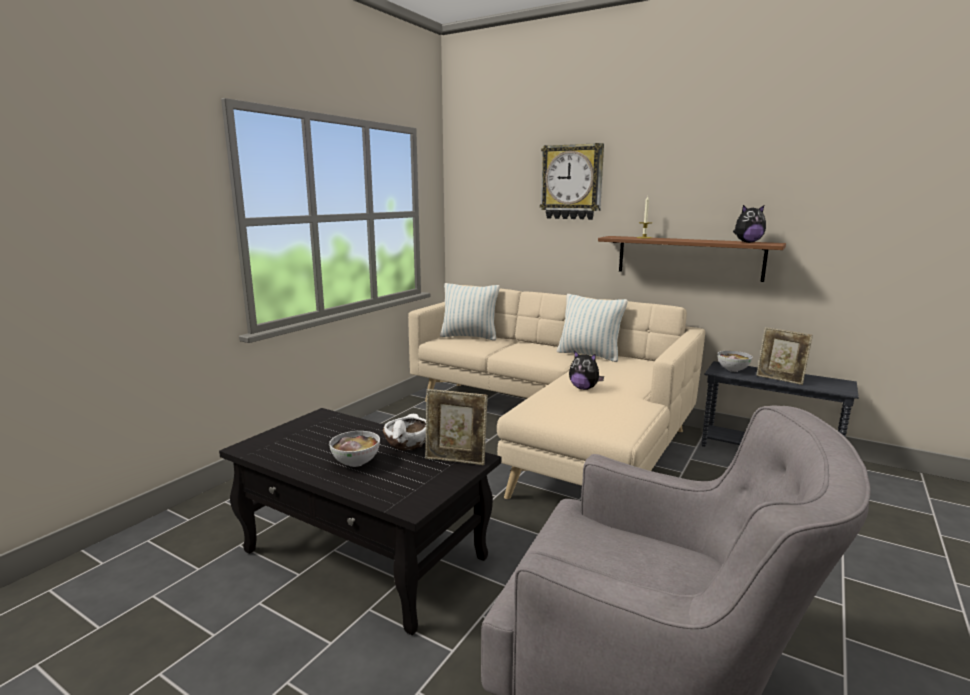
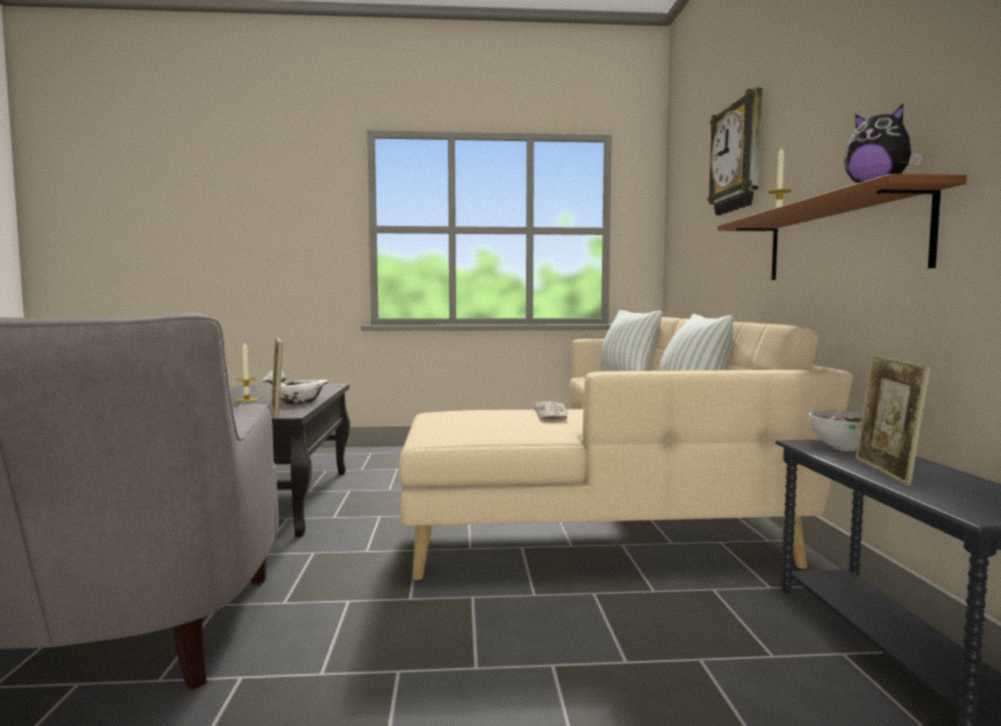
camera: 55 degrees right, 10 degrees down
(356, 463) = (247, 400): bowl -> candle
(584, 388) = (552, 414): plush toy -> newspaper

